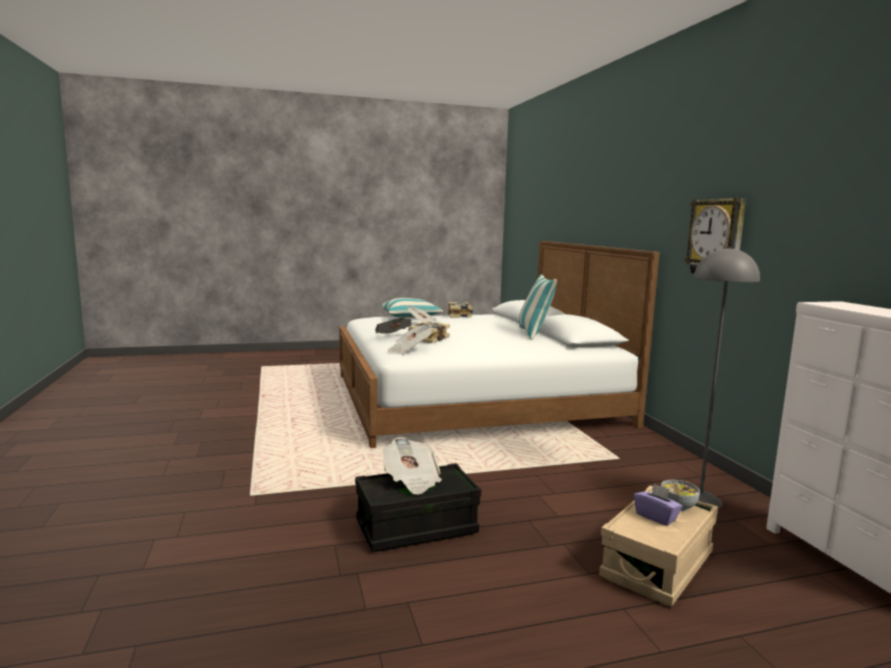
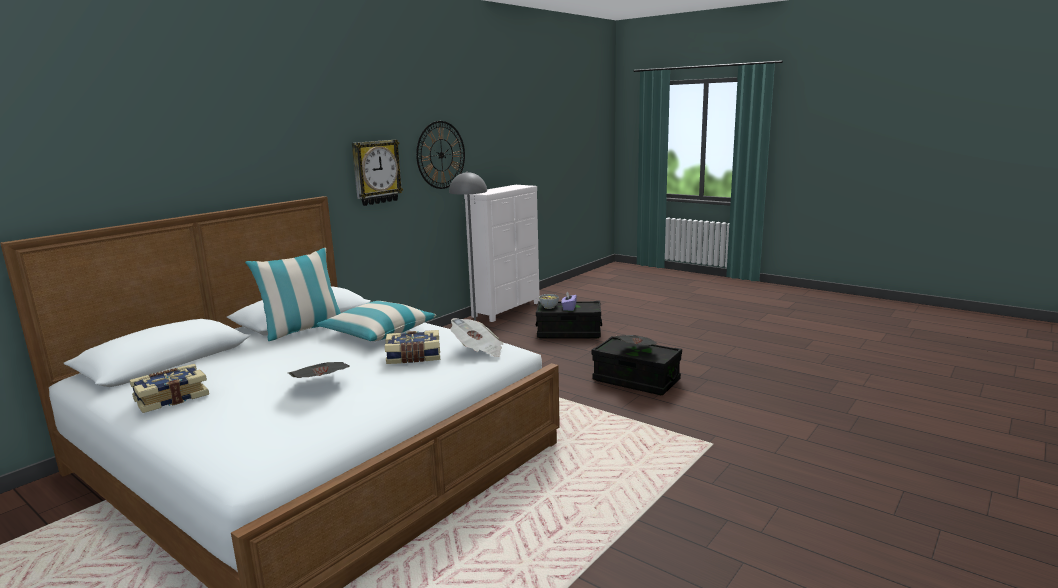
camera: 125 degrees left, 5 degrees up
(393, 336) = (421, 378): newspaper -> none
(410, 317) = (214, 429): pillow -> pillow (378, 332)
(657, 565) = (569, 332): beige storage box -> black storage box
(817, 227) = (441, 155): none -> wall clock

